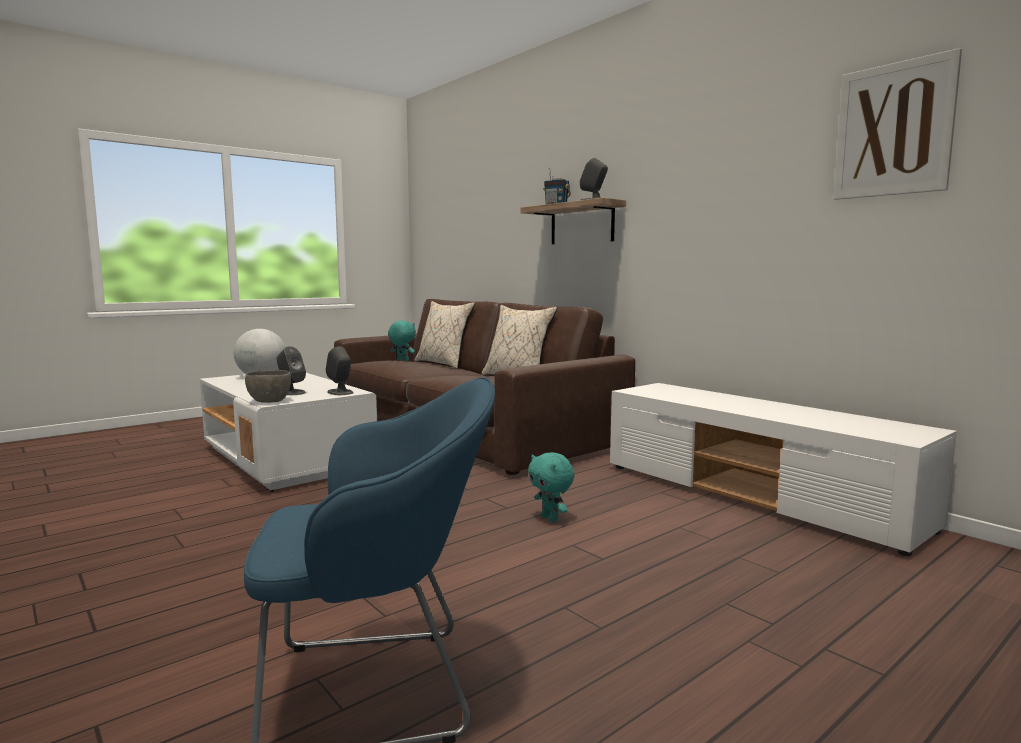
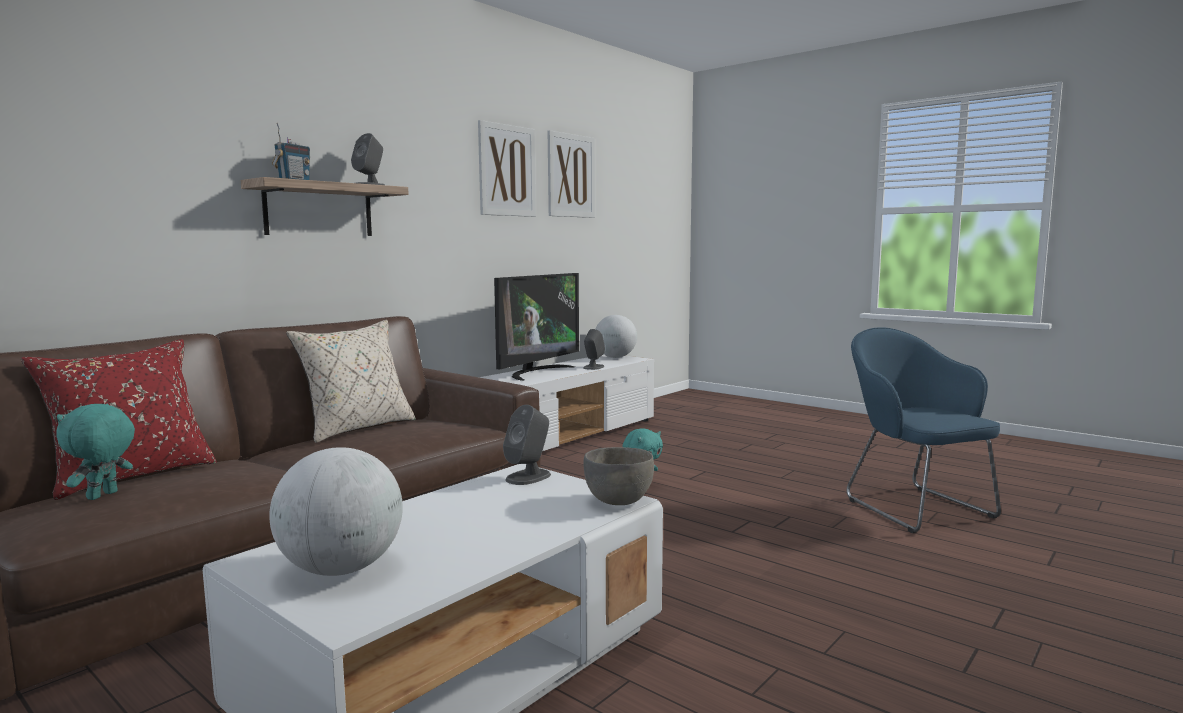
camera: 100 degrees left, 0 degrees up
(291, 392) = (537, 504): grey speaker -> grey speaker (593, 367)
(444, 364) = (131, 476): beige pillow -> red pillow
(735, 401) = (536, 372): none -> television
(764, 152) = (507, 170): none -> picture
(906, 430) = (615, 357): none -> globe

